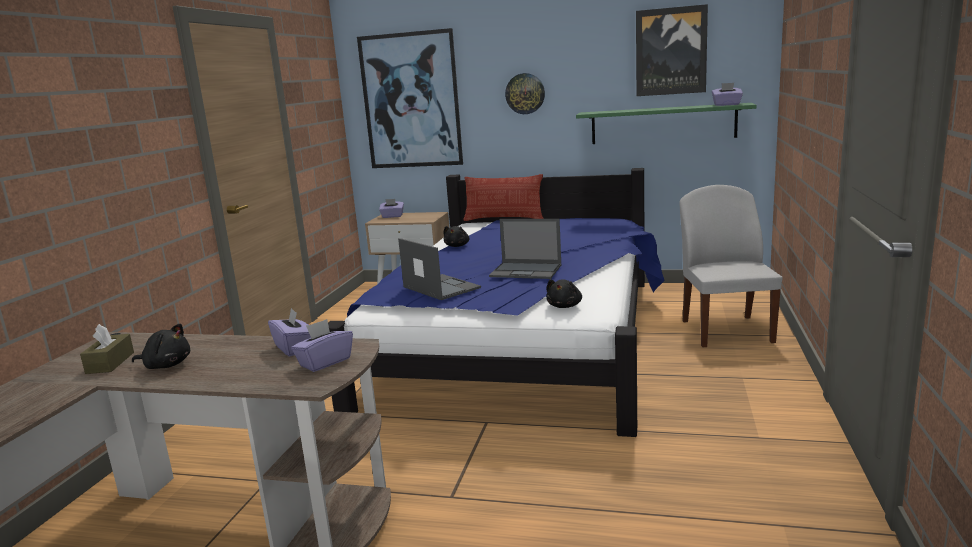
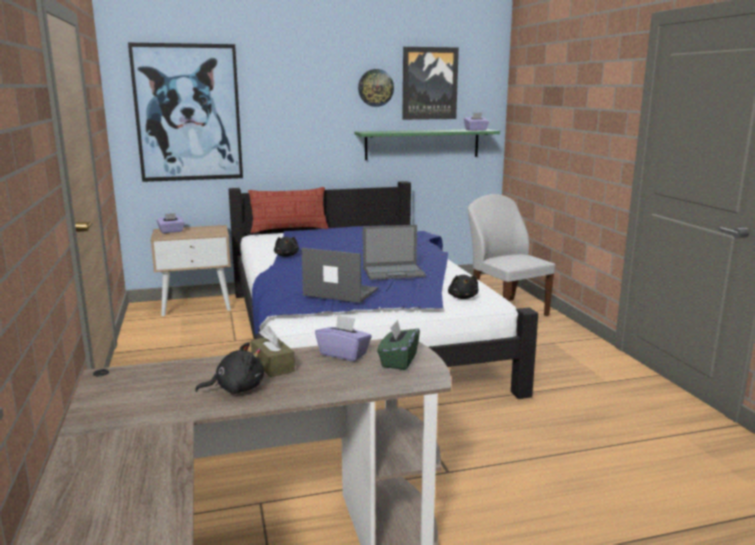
camera: 30 degrees left, 0 degrees up
(110, 363) = (160, 397): brown tissue box -> brown tissue box (272, 365)
(325, 362) = (398, 361): purple tissue box -> green tissue box
(525, 93) = (305, 112): wall clock -> wall clock (375, 88)

